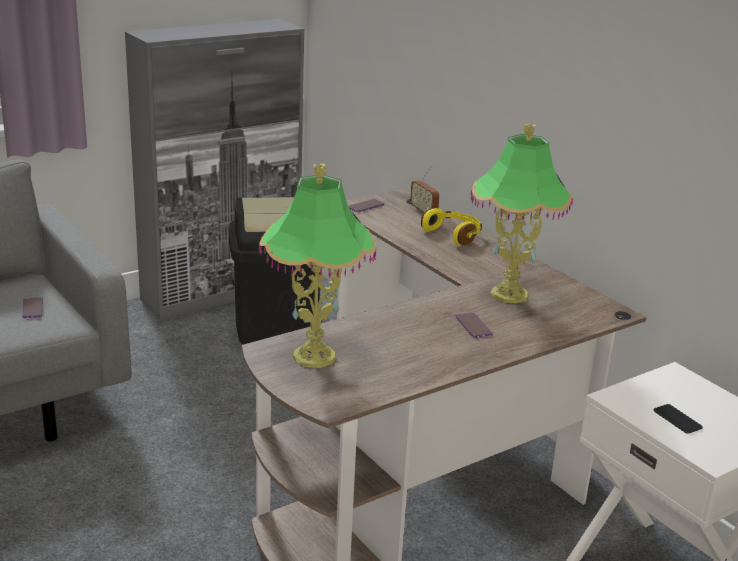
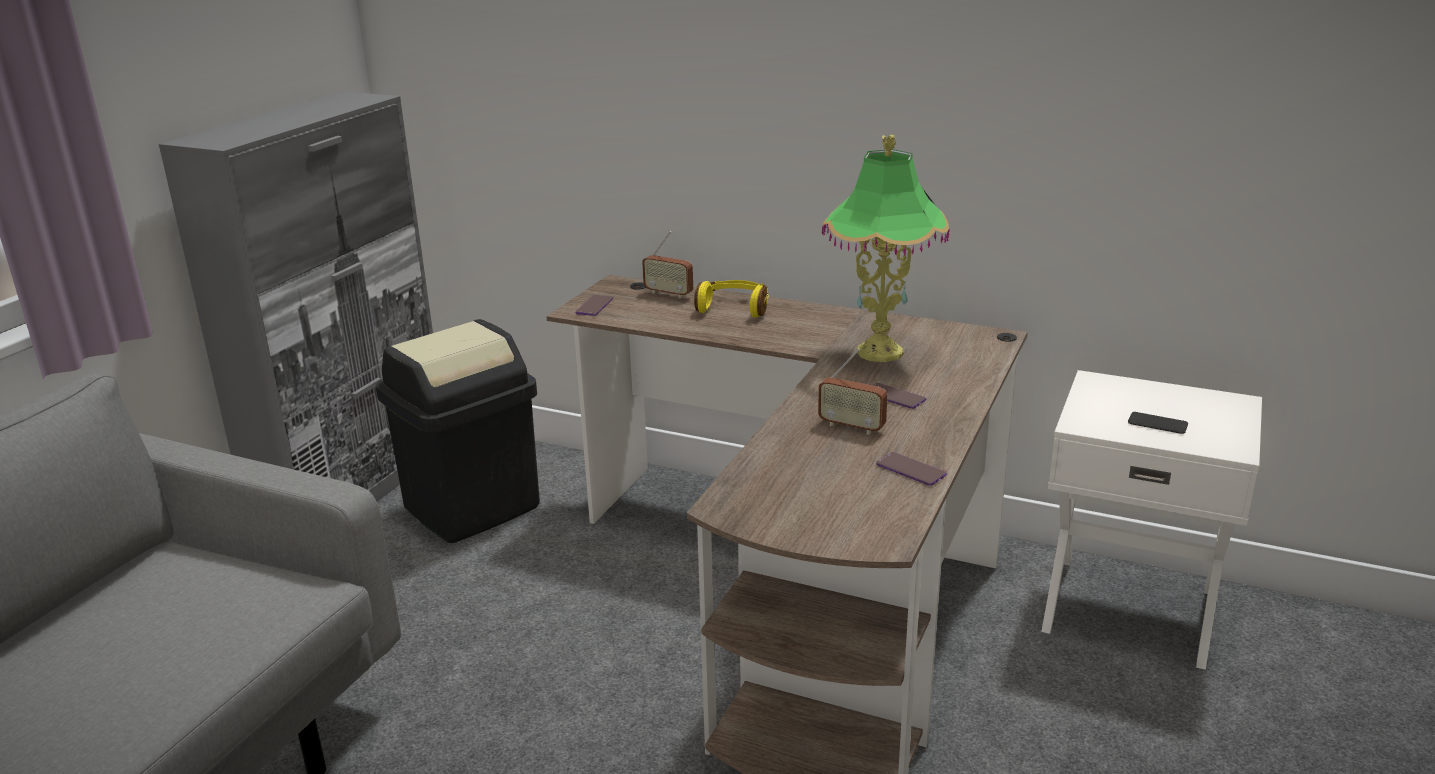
camera: 30 degrees left, 0 degrees up
(32, 308) = (233, 590): phone -> phone (911, 470)
(314, 356) = (787, 493): table lamp -> none
(415, 333) = (851, 427): none -> radio

